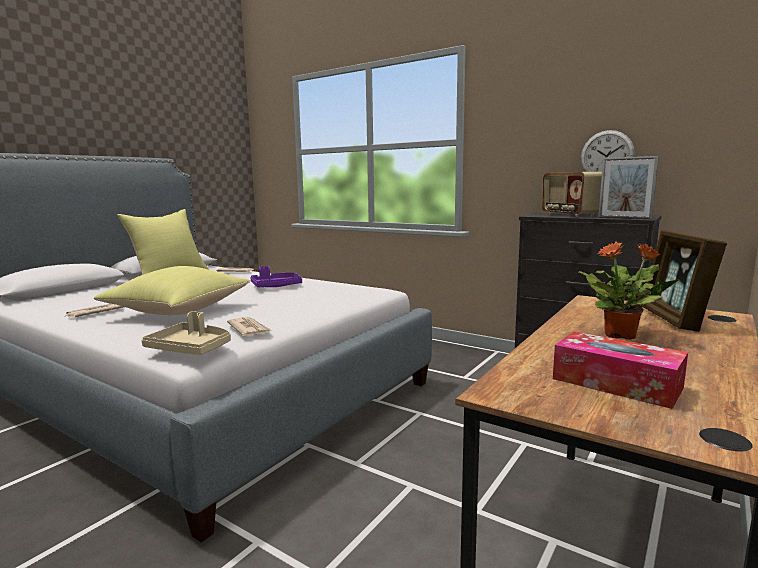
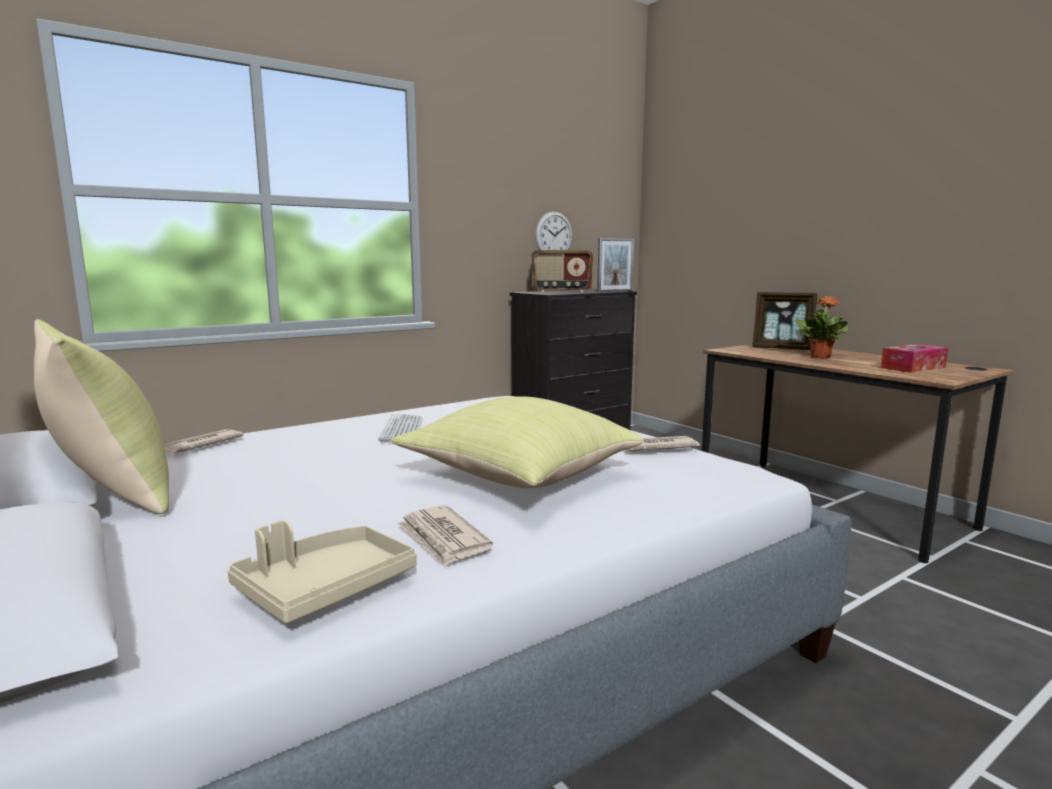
camera: 70 degrees left, 0 degrees up
(191, 348) = (735, 469): beige tray -> beige tray (324, 588)
(276, 286) = (402, 430): purple tray -> keyboard

